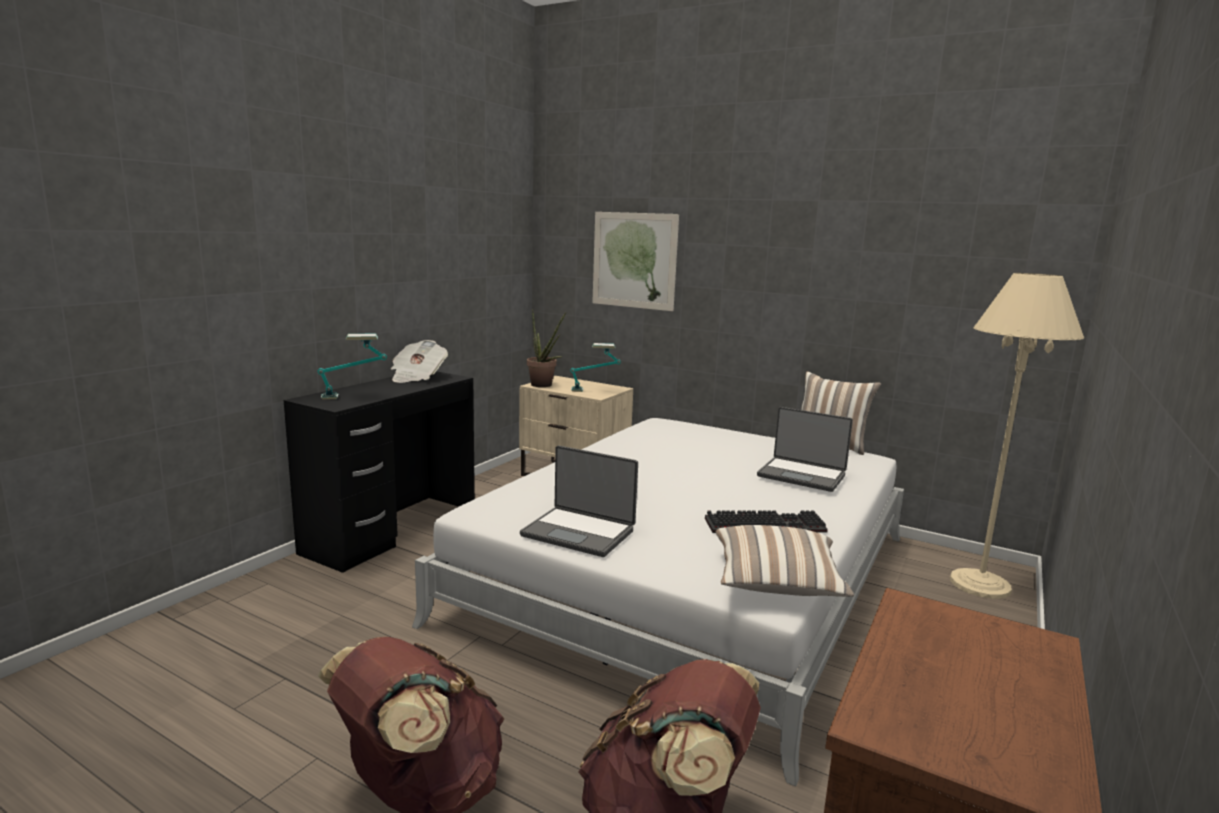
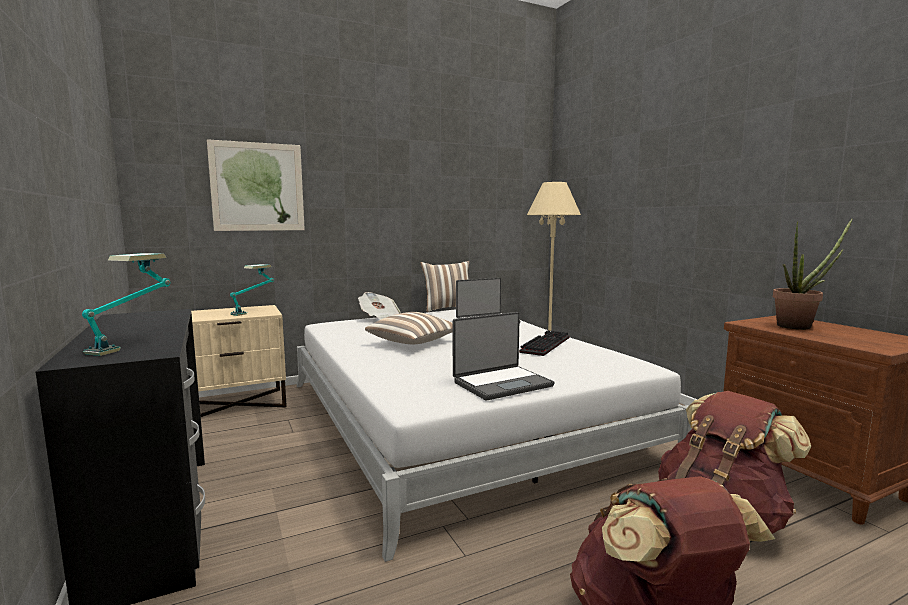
camera: 55 degrees left, 5 degrees down
(417, 377) = (127, 319): newspaper -> newspaper (380, 319)
(544, 386) = (197, 318): potted plant -> potted plant (800, 326)
(777, 583) = (625, 361): pillow -> pillow (414, 342)

